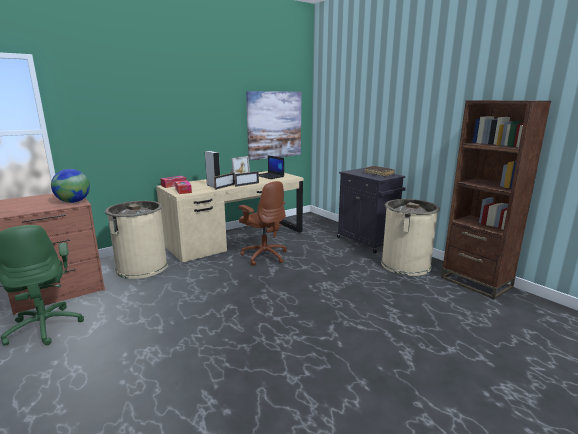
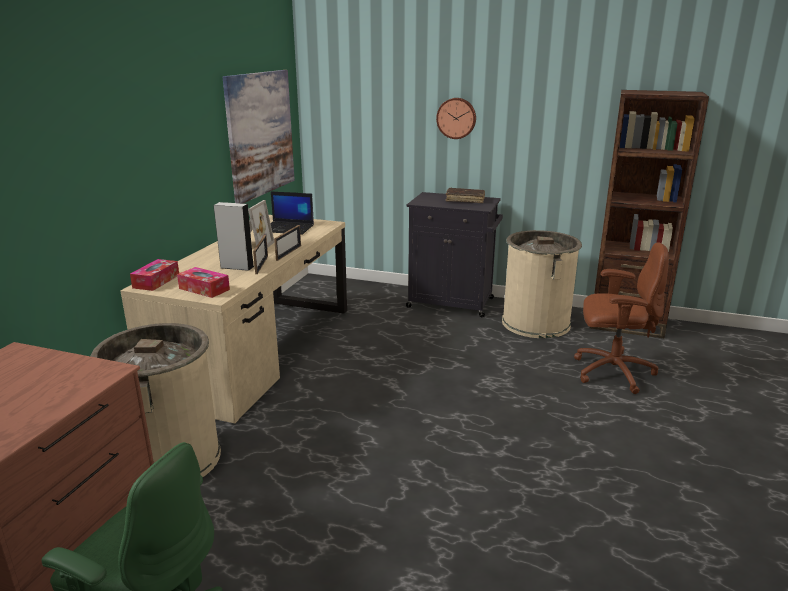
camera: 35 degrees left, 5 degrees up
(73, 202) = (86, 371): globe -> none
(264, 256) = (348, 367): brown office chair -> brown office chair (611, 372)
(384, 121) = (456, 118): none -> wall clock

